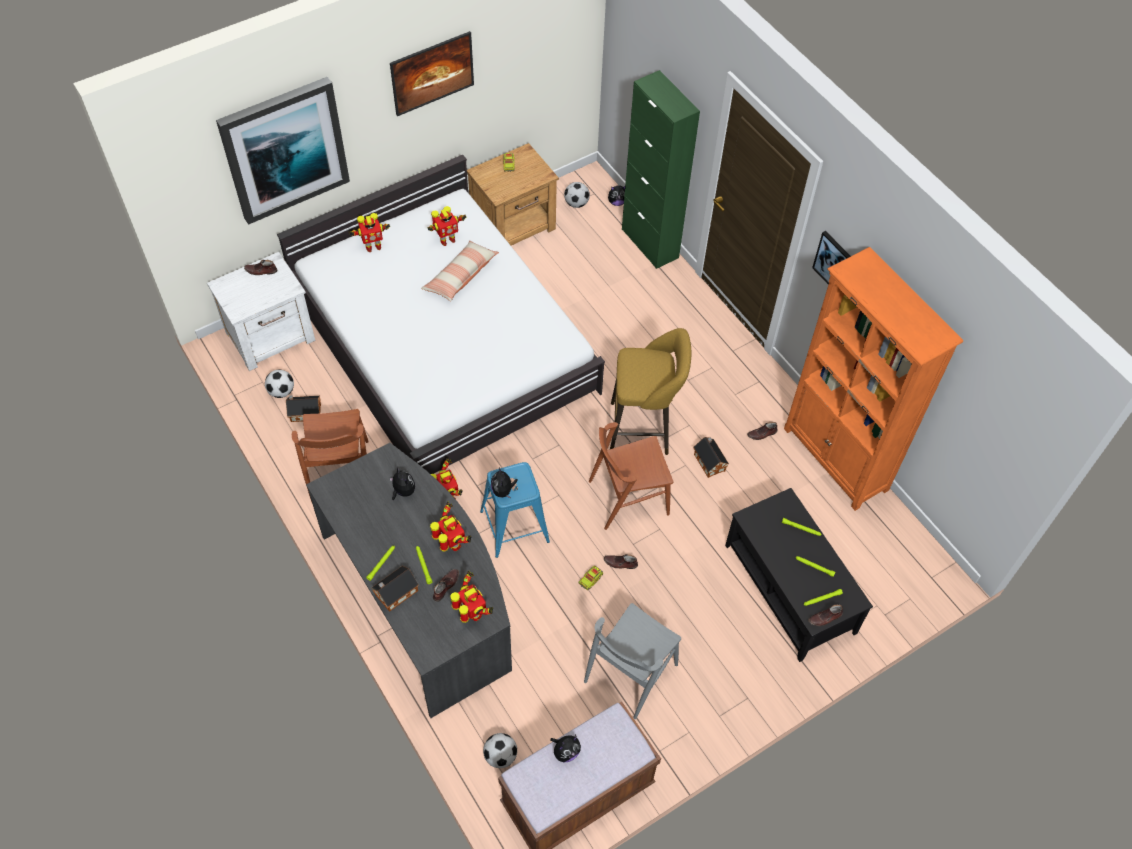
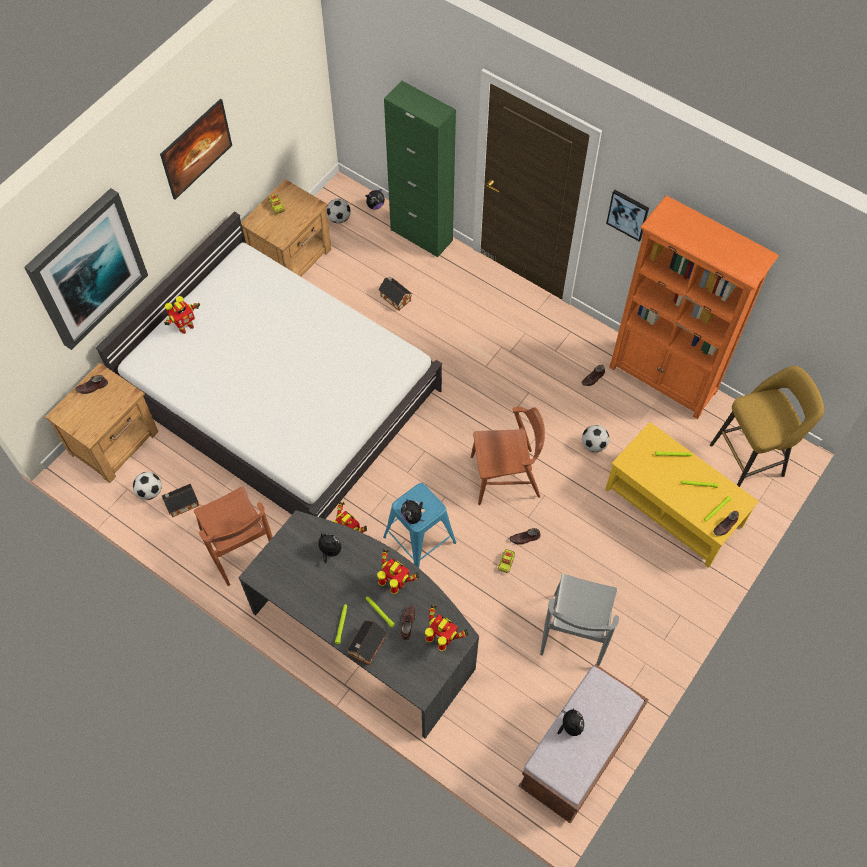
camera: 20 degrees left, 5 degrees up
(272, 336) = (115, 442): white nightstand -> brown nightstand
(447, 240) = (251, 298): toy robot -> none
(460, 276) = (280, 328): pillow -> none
(500, 756) = (499, 747): football -> football (593, 445)
(565, 752) = (570, 726): plush toy -> plush toy turned 45 degrees counterclockwise
(628, 497) = (505, 476): brown chair -> brown chair turned 150 degrees counterclockwise
(644, 428) = (491, 409): yellow stool -> yellow stool (751, 459)
(709, 461) = (559, 419): toy house -> toy house (395, 297)
(790, 588) = (674, 506): black coffee table -> yellow coffee table

